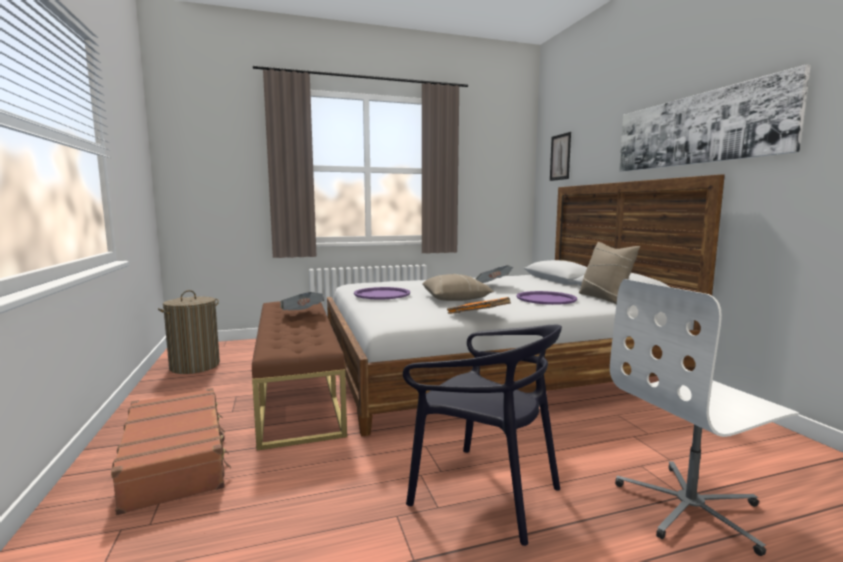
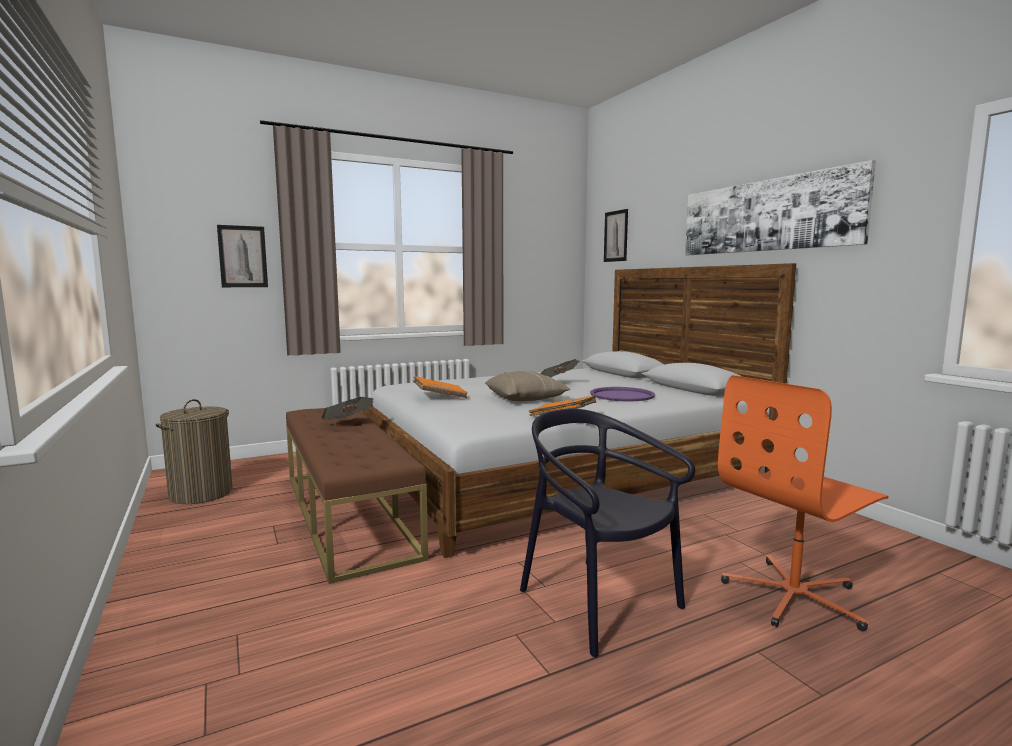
camera: 10 degrees left, 0 degrees up
(176, 458) = (234, 601): brown suitcase -> none
(239, 177) = (243, 256): none -> picture
(382, 294) = (440, 396): purple tray -> orange book
(485, 492) = (598, 602): black chair -> black chair turned 150 degrees counterclockwise
(604, 298) = (680, 392): beige pillow -> none
(691, 508) = (795, 596): white office chair -> orange office chair

